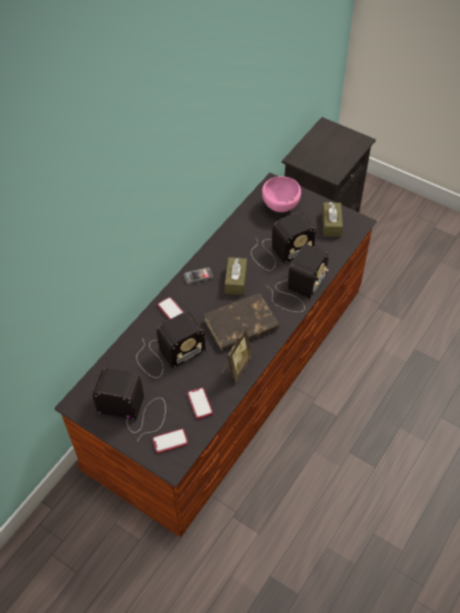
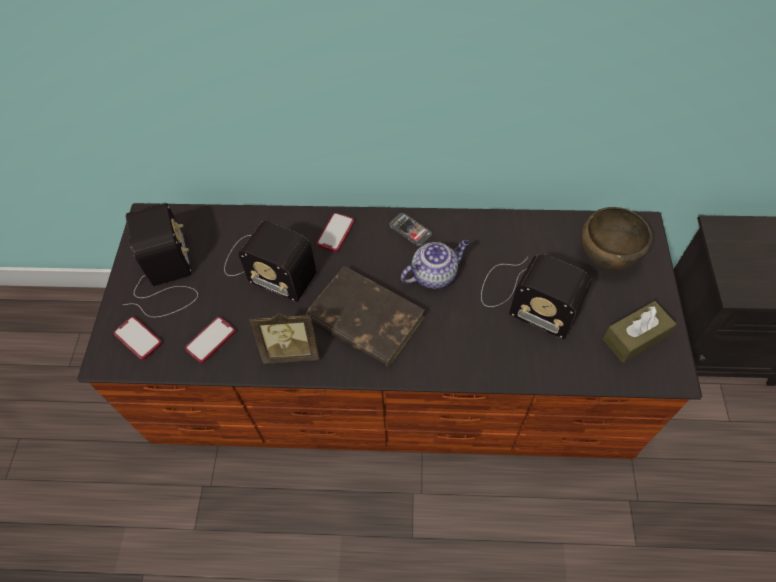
camera: 60 degrees right, 5 degrees up
(235, 280) = (434, 274): brown tissue box -> teapot
(280, 208) = (606, 258): pink bowl -> brown bowl
(297, 289) = (475, 356): radio -> none

